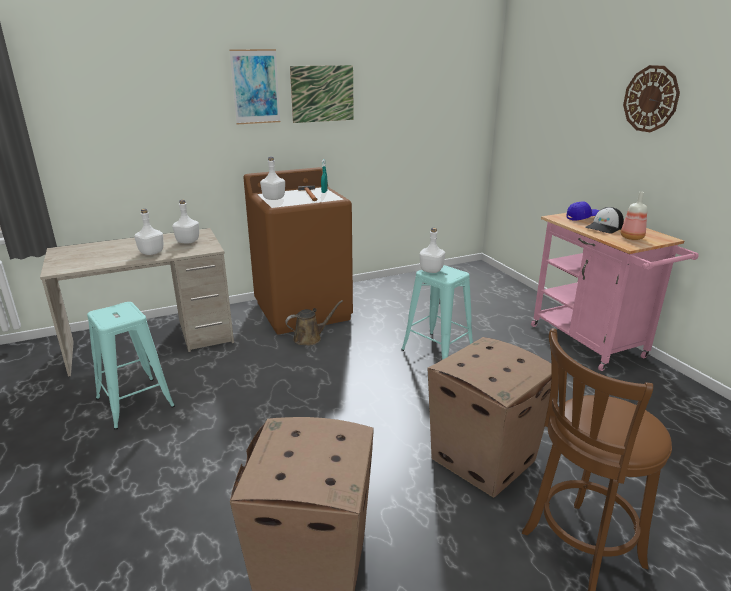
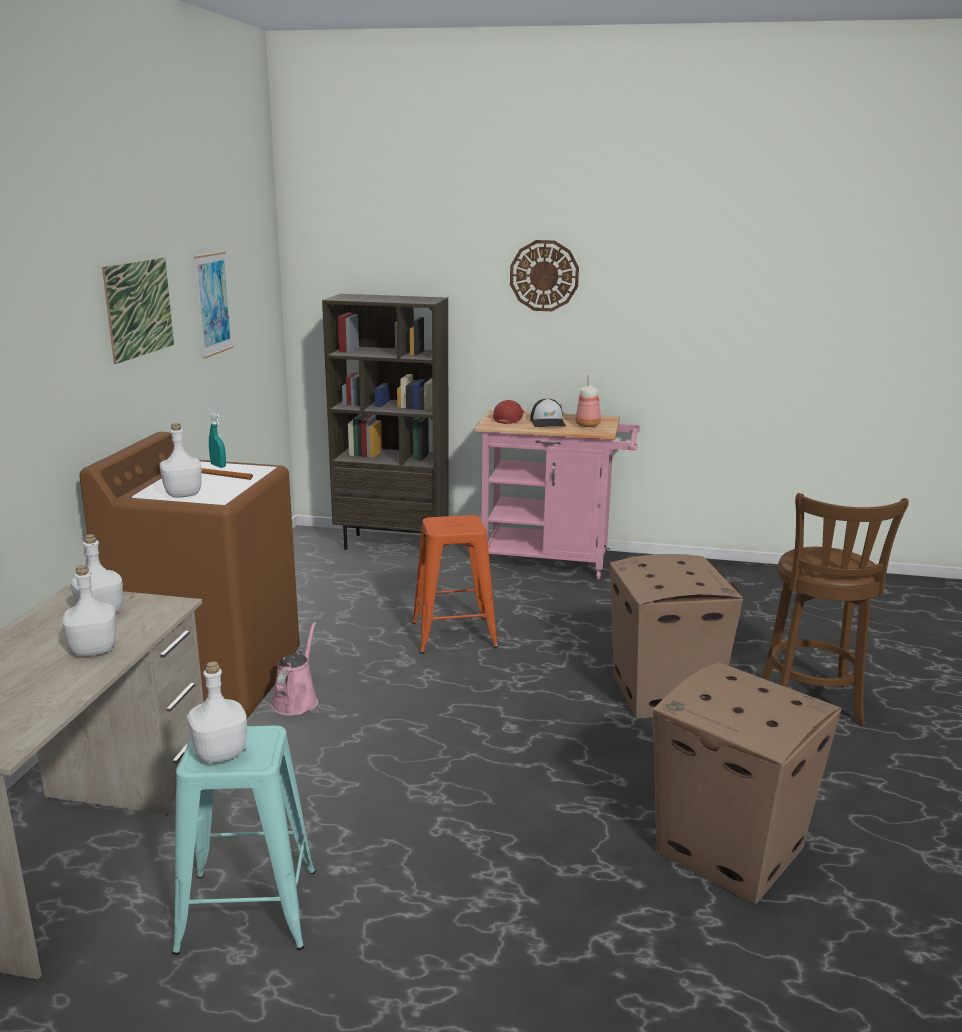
camera: 55 degrees left, 5 degrees down
(255, 87) = (67, 309): picture -> picture (213, 304)
(310, 338) = (296, 700): brown watering can -> pink watering can
(431, 270) = (440, 526): white bottle -> white bottle (220, 754)
(437, 351) = (454, 635): turquoise stool -> orange stool
(509, 290) = (393, 545): none -> brown bookcase
(582, 218) = (509, 419): blue cap -> red cap

